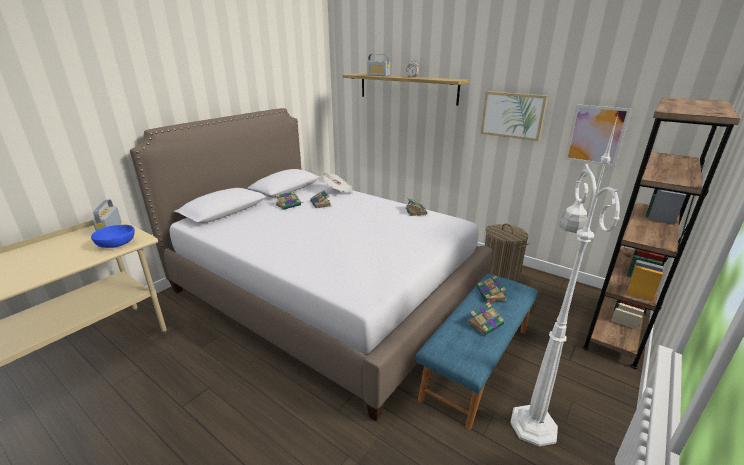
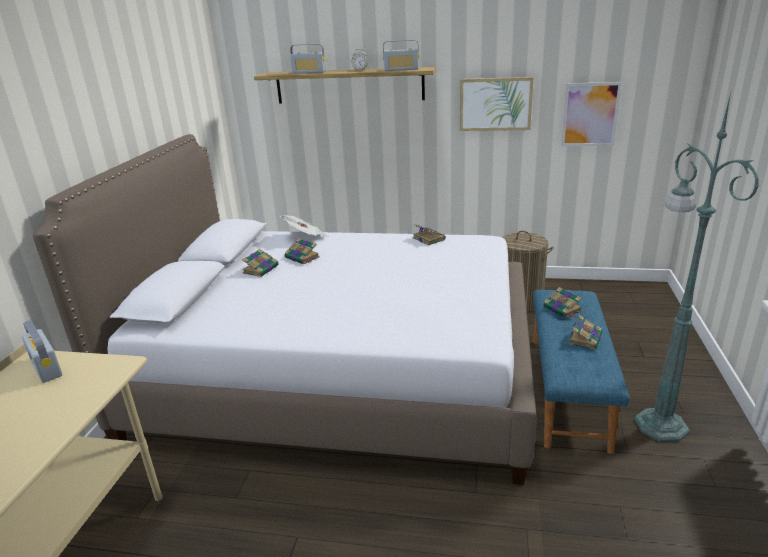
camera: 25 degrees left, 0 degrees up
(116, 244) = (92, 382): blue bowl -> none
(438, 79) = (401, 69): none -> radio
(533, 423) = (659, 424): white floor lamp -> green floor lamp
(616, 329) = (657, 314): brown bookcase -> none

